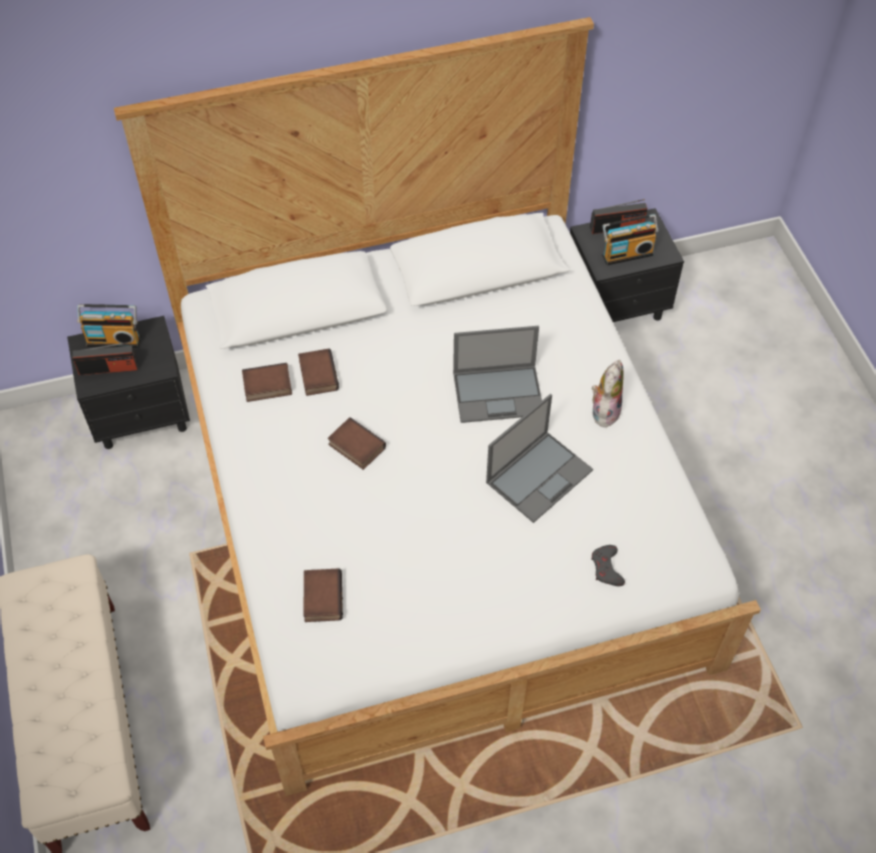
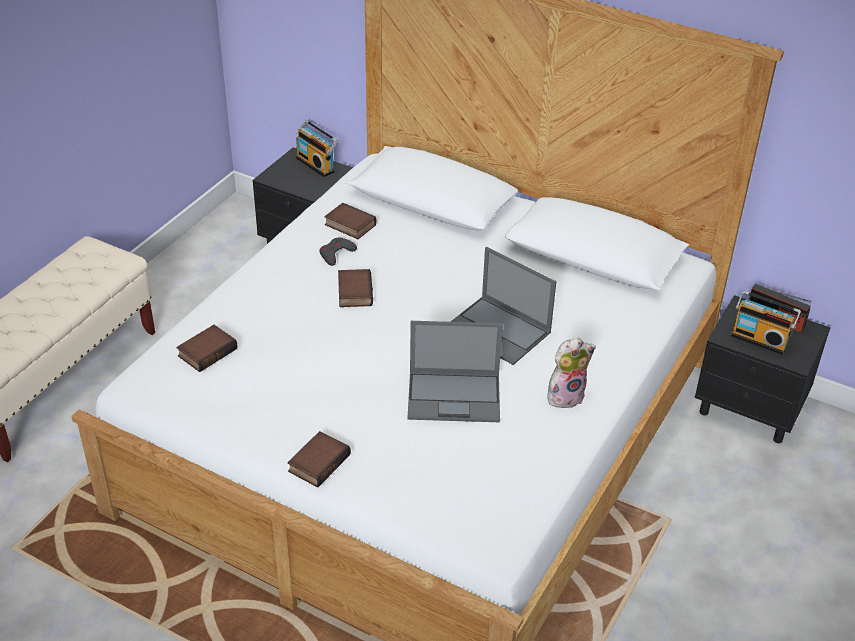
camera: 45 degrees right, 15 degrees down
(108, 368) = (291, 176): radio -> none
(317, 375) = (389, 240): book -> book (318, 462)
(606, 568) = (419, 486): grey game controller -> grey game controller (336, 254)

